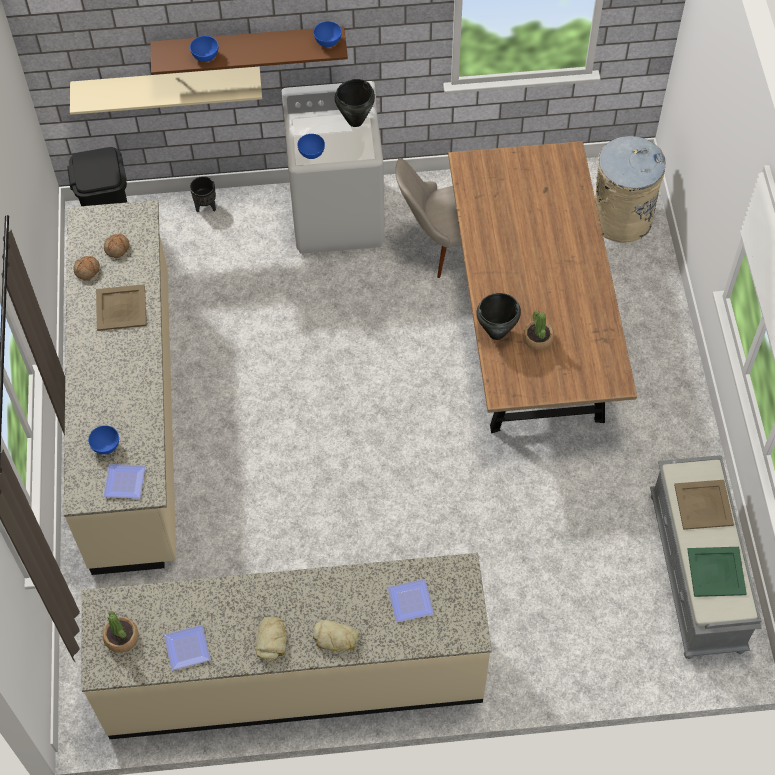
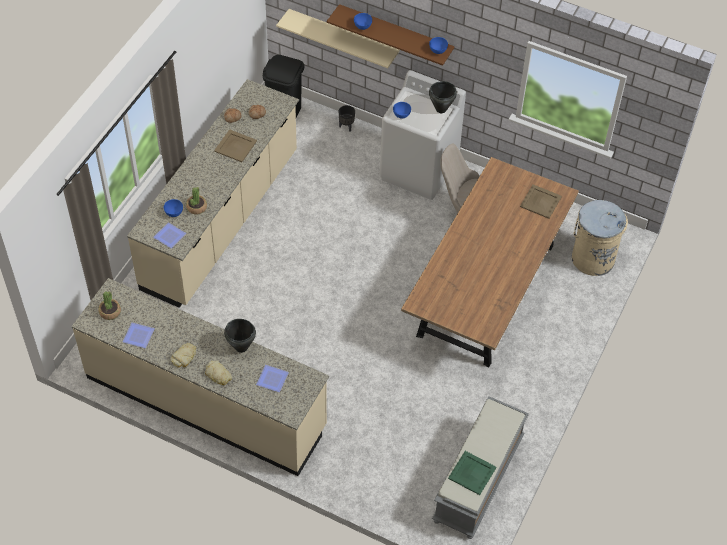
camera: 30 degrees right, 5 degrees down
(497, 333) = (439, 270): black cooking pot -> black cooking pot (241, 347)
(537, 339) = (460, 286): potted plant -> potted plant (196, 207)
(704, 505) = (494, 433): beige tray -> beige tray (540, 202)

